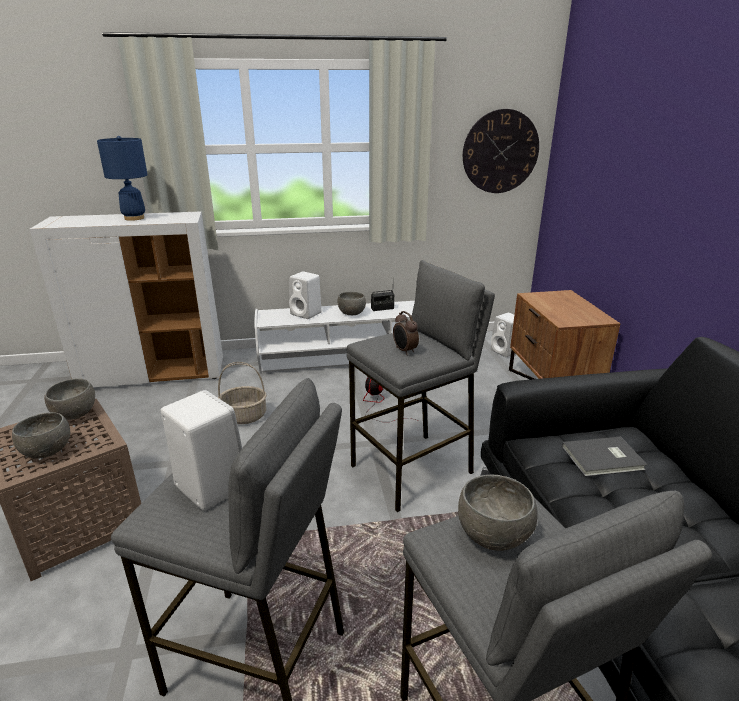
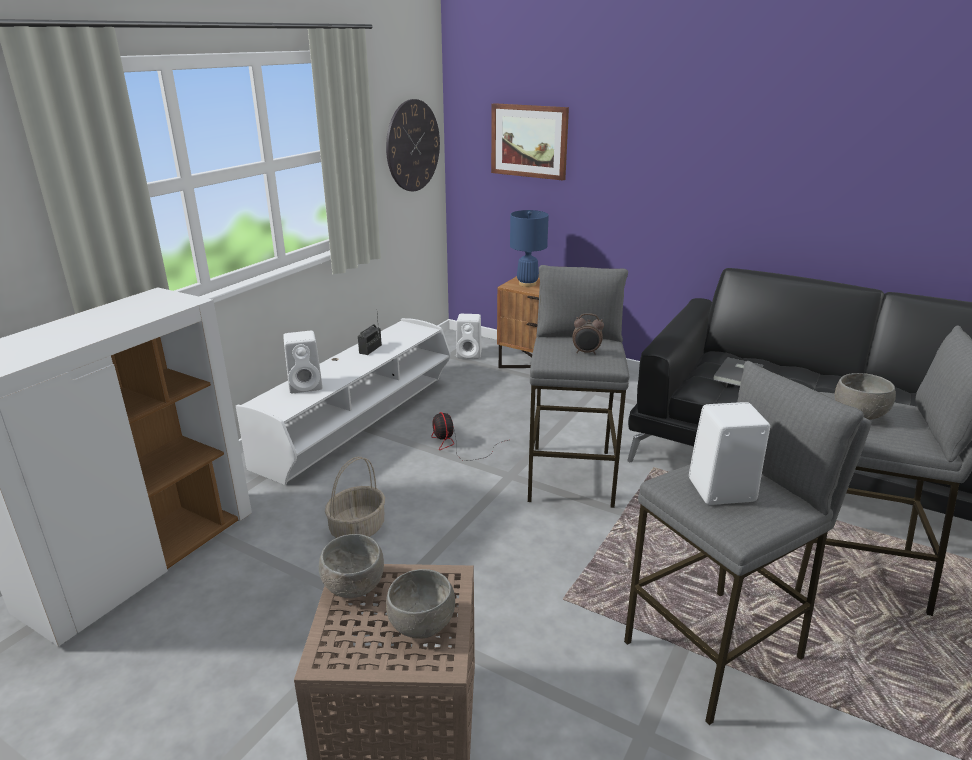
camera: 50 degrees left, 0 degrees up
(134, 218) = (96, 322): blue table lamp -> blue table lamp (527, 284)
(352, 314) = (353, 366): grey bowl -> none
(599, 157) = (529, 141): none -> picture

